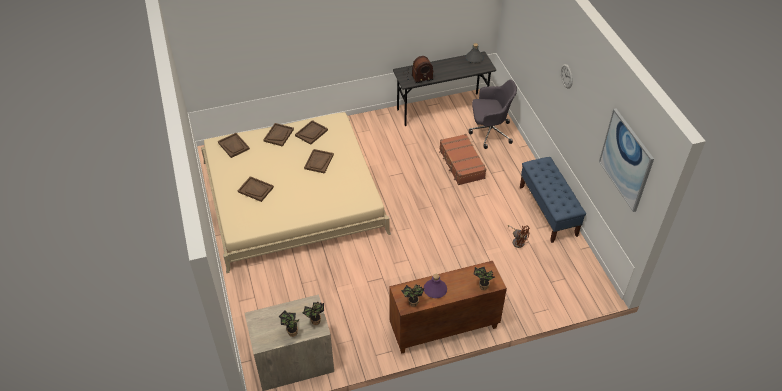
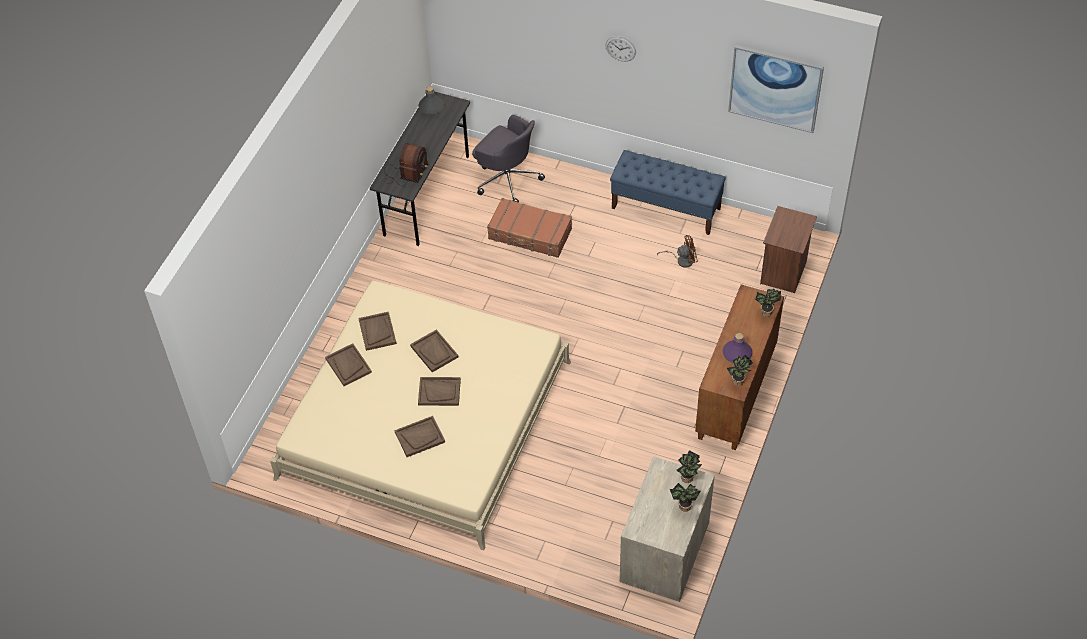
camera: 50 degrees left, 5 degrees up
(234, 146) = (323, 420): brown tray -> brown tray (439, 392)
(489, 132) = (507, 178): grey office chair -> grey office chair turned 90 degrees clockwise
(564, 297) = (784, 272): none -> brown nightstand

